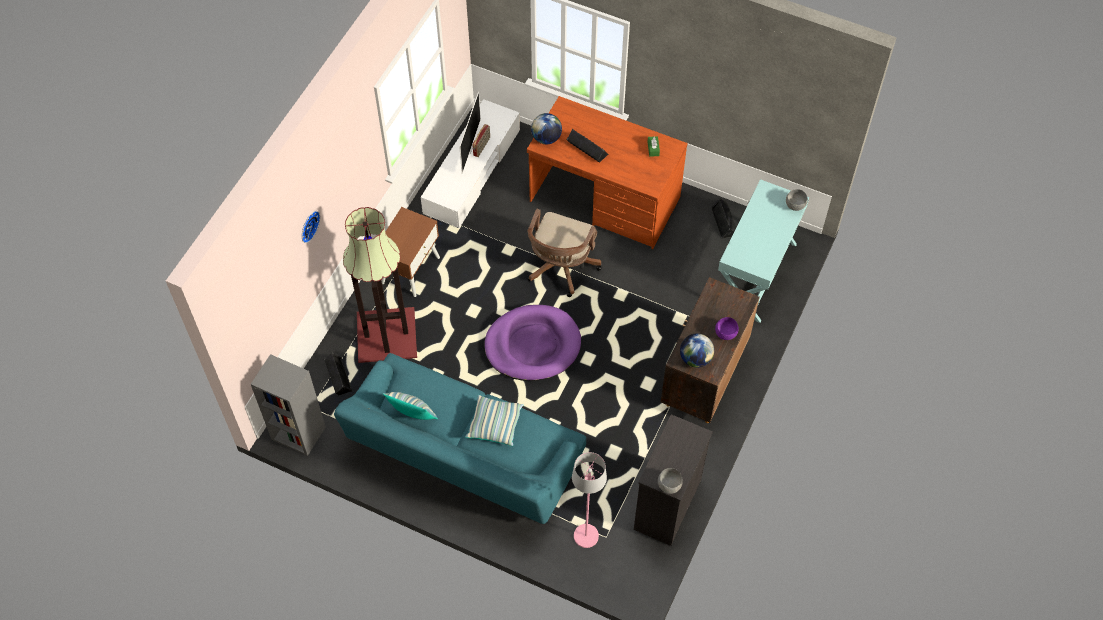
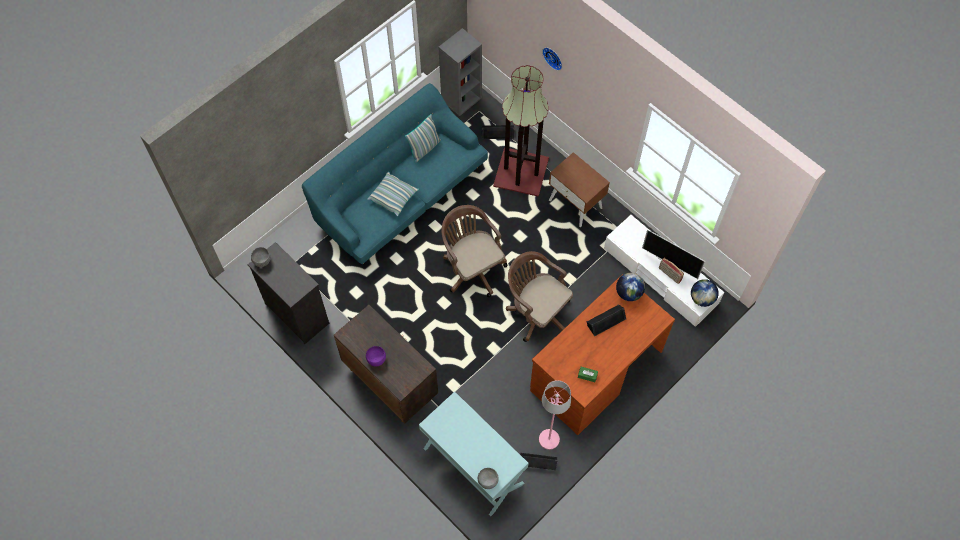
camera: 110 degrees right, 5 degrees up
(532, 345) = (472, 268): purple dog bed -> brown office chair
(585, 536) = (300, 251): pink floor lamp -> pink floor lamp (549, 439)
(695, 358) = (364, 327): globe -> globe (702, 298)

